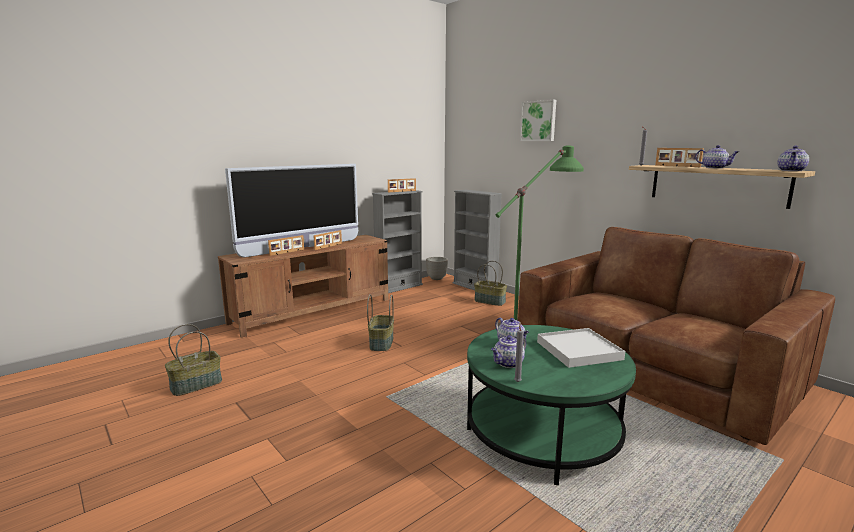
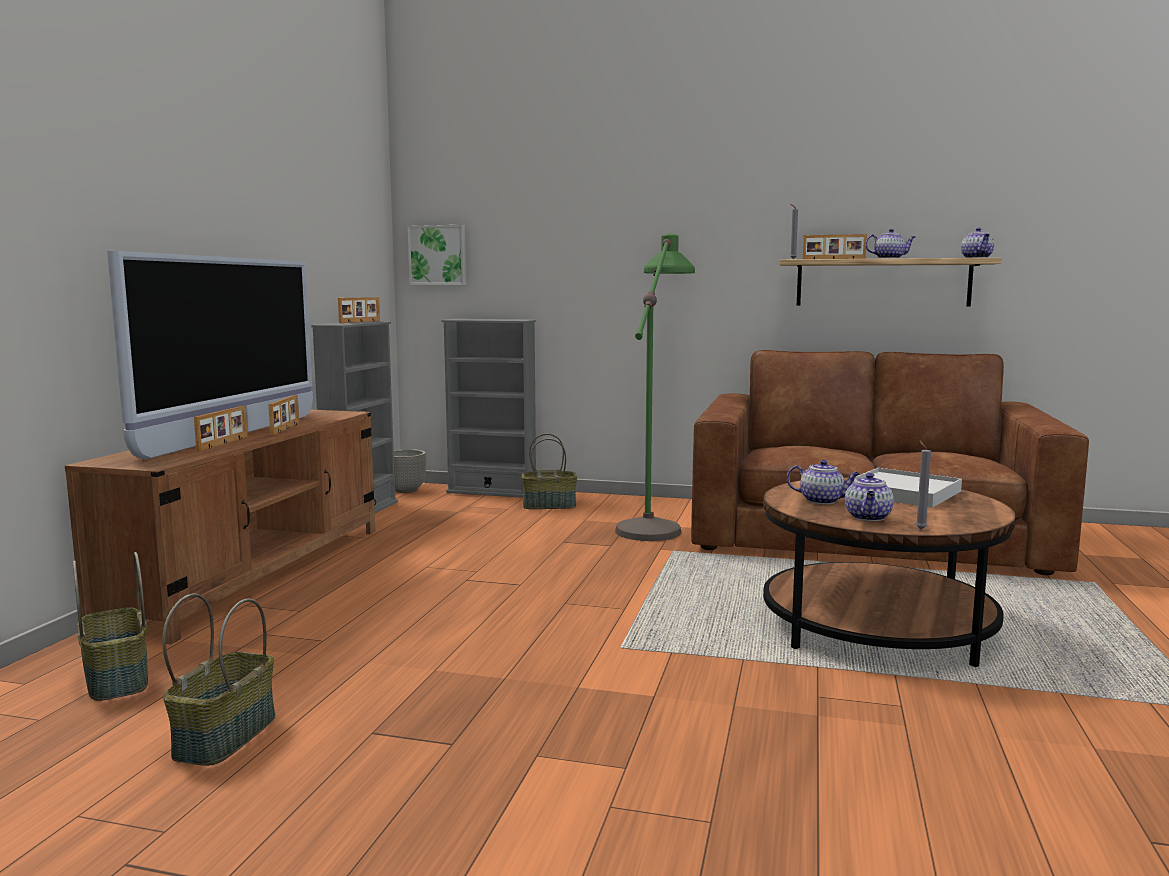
camera: 35 degrees left, 5 degrees down
(381, 343) = (479, 588): basket -> basket (115, 679)
(538, 121) = (598, 198): picture -> picture (438, 255)
(543, 433) = (877, 626): green coffee table -> brown coffee table

